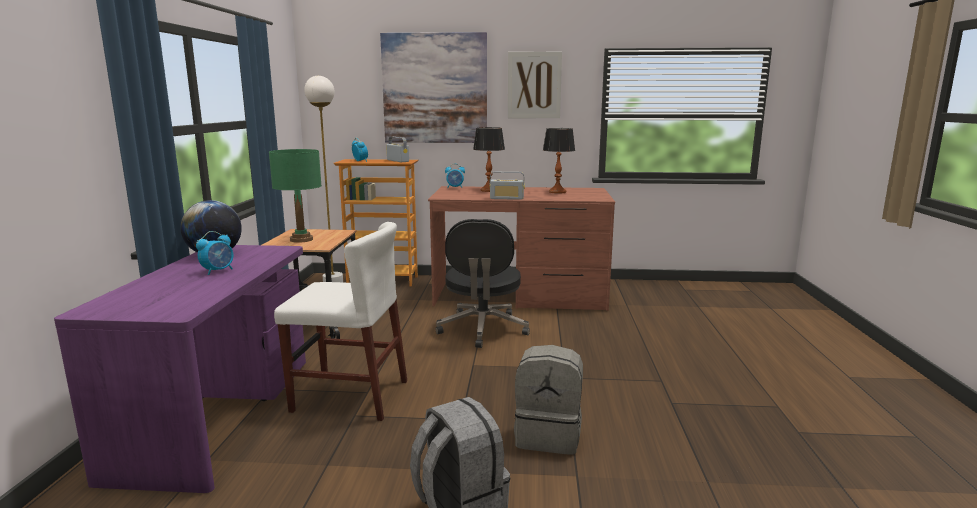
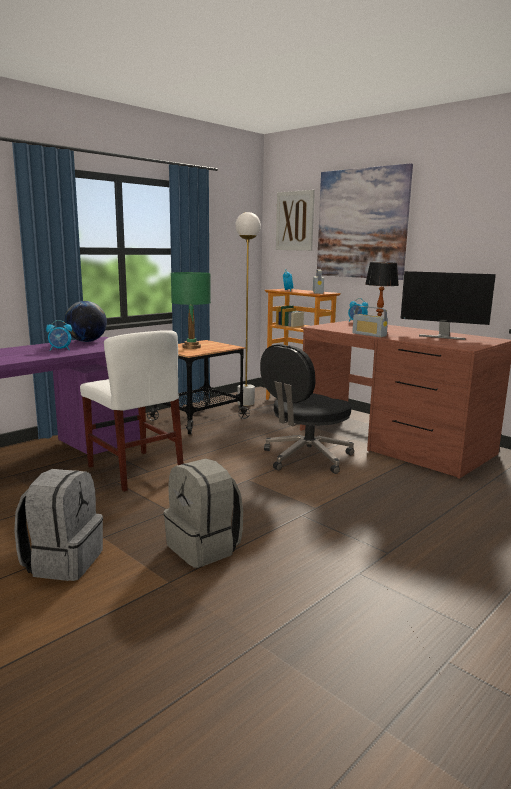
camera: 40 degrees right, 0 degrees up
(534, 85) = (456, 218): picture -> picture (295, 221)
(557, 192) = (442, 336): table lamp -> monitor

